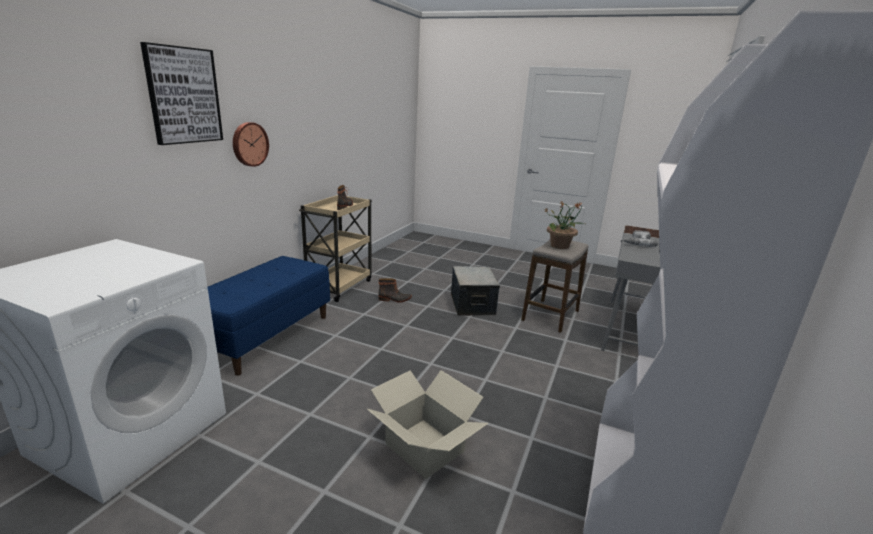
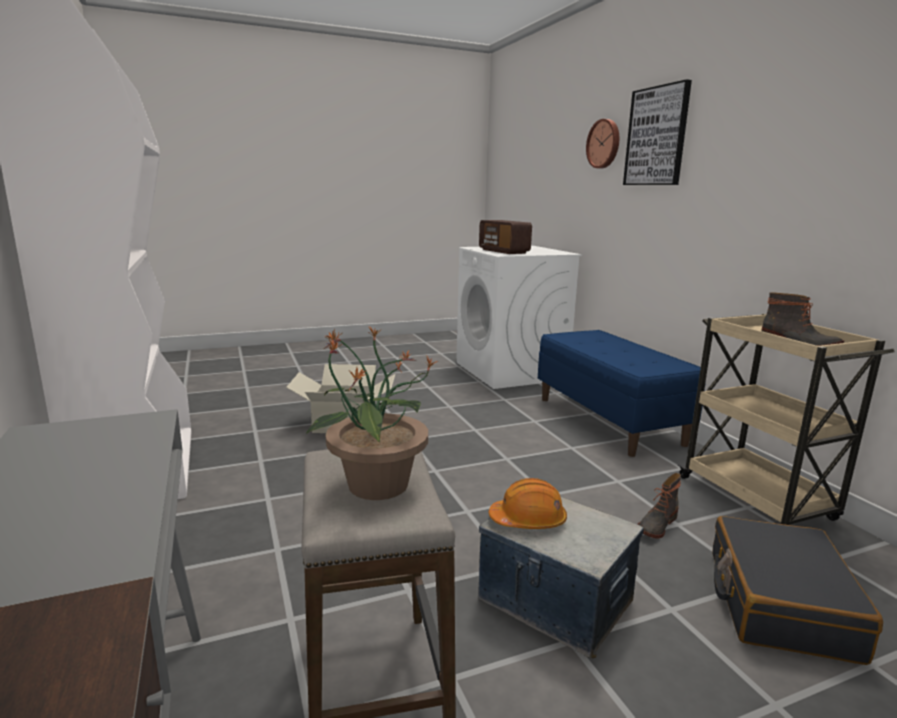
camera: 135 degrees right, 5 degrees down
(125, 271) = (504, 251): none -> radio
(249, 144) = (712, 195): wall clock -> wall clock (604, 144)
(415, 278) = (779, 603): none -> black suitcase
(482, 279) = (528, 520): none -> orange hard hat
(637, 242) = (101, 509): power drill -> none

